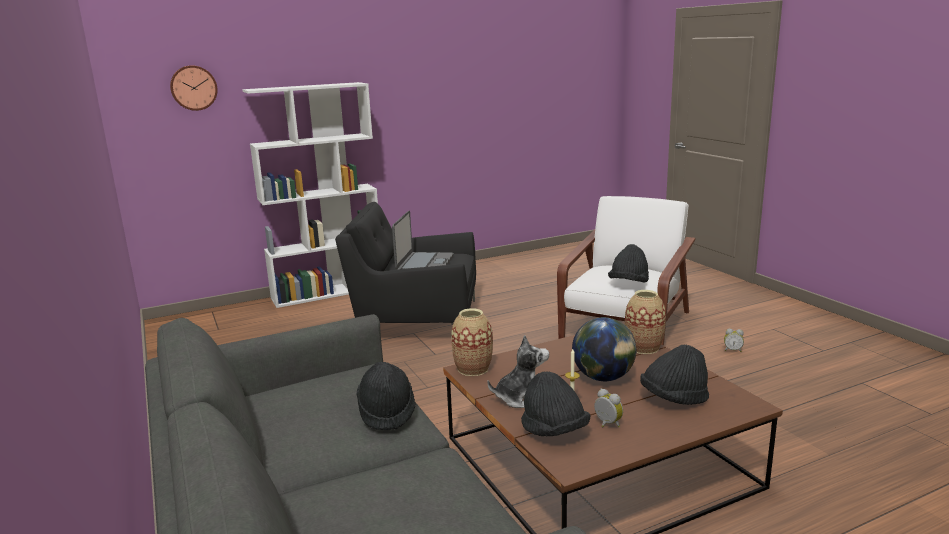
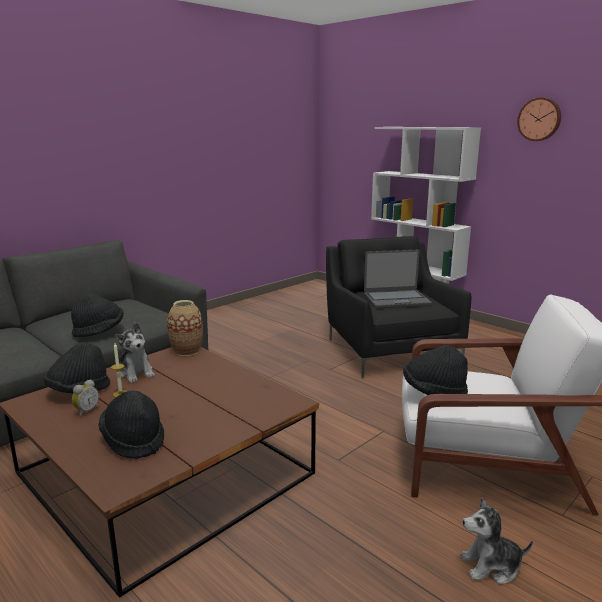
camera: 70 degrees right, 0 degrees up
(193, 88) = (364, 123): wall clock -> wall clock (539, 119)
(603, 378) = (176, 402): globe -> none
(643, 348) = (253, 418): vase -> none
(732, 350) = (491, 566): alarm clock -> plush toy

